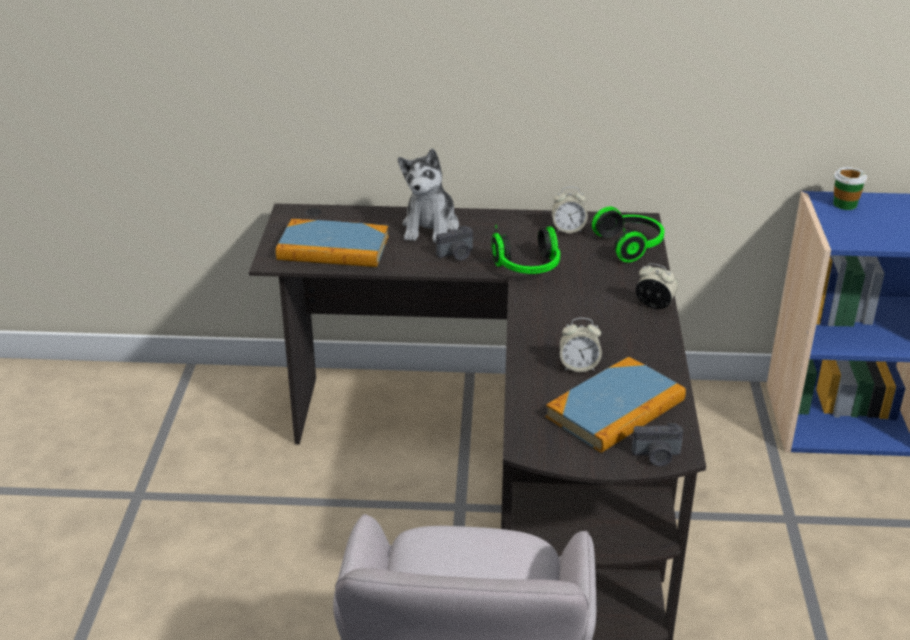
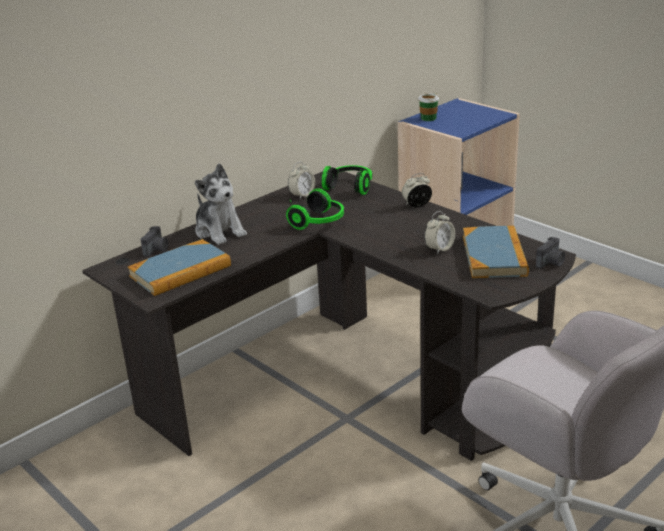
camera: 45 degrees left, 5 degrees down
(456, 255) = (266, 236): camera -> camera (157, 250)

